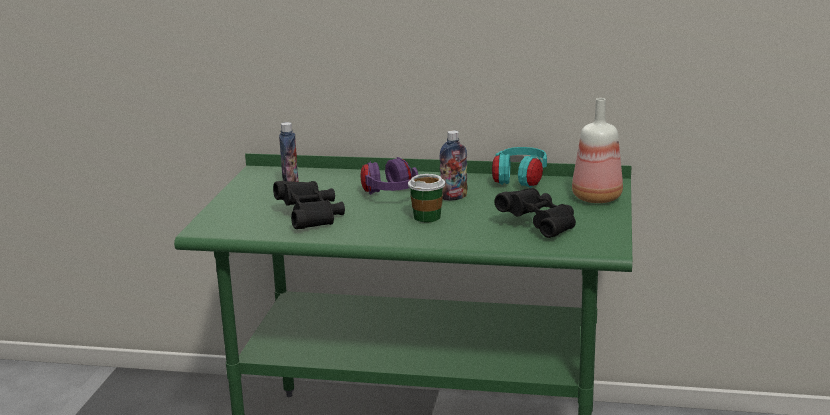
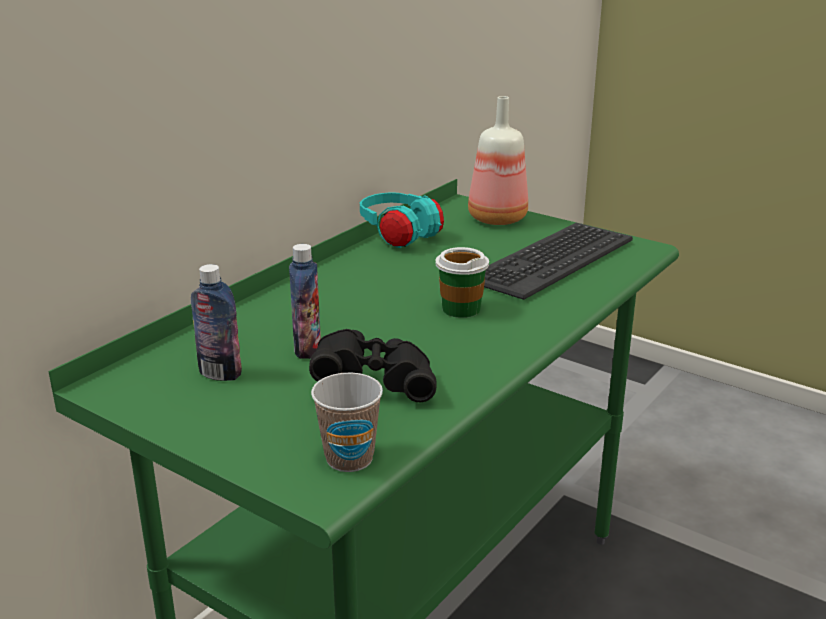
camera: 65 degrees left, 5 degrees up
(233, 228) = (349, 458): none -> cup
(390, 195) = (355, 313): purple headphones -> none
(454, 197) = (410, 280): bottle -> bottle (307, 349)
(539, 225) = (550, 260): black binoculars -> keyboard

